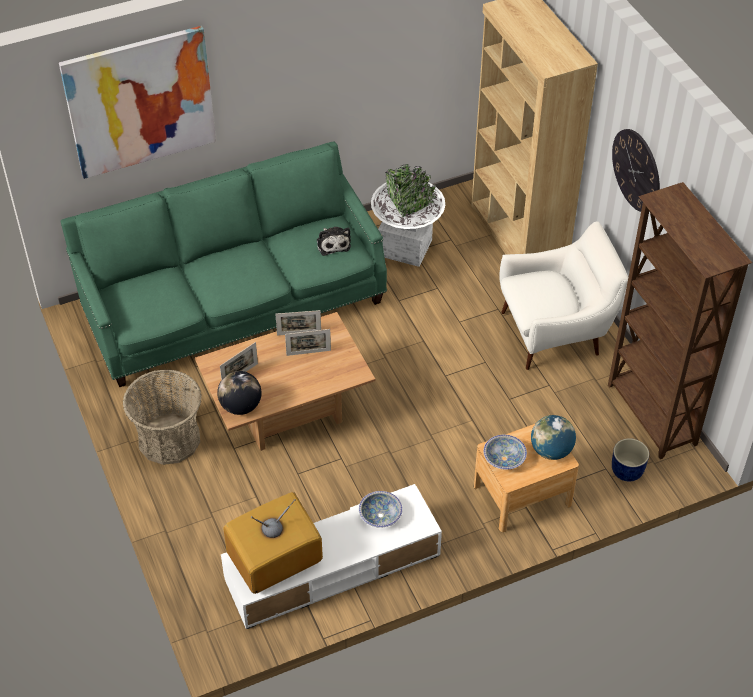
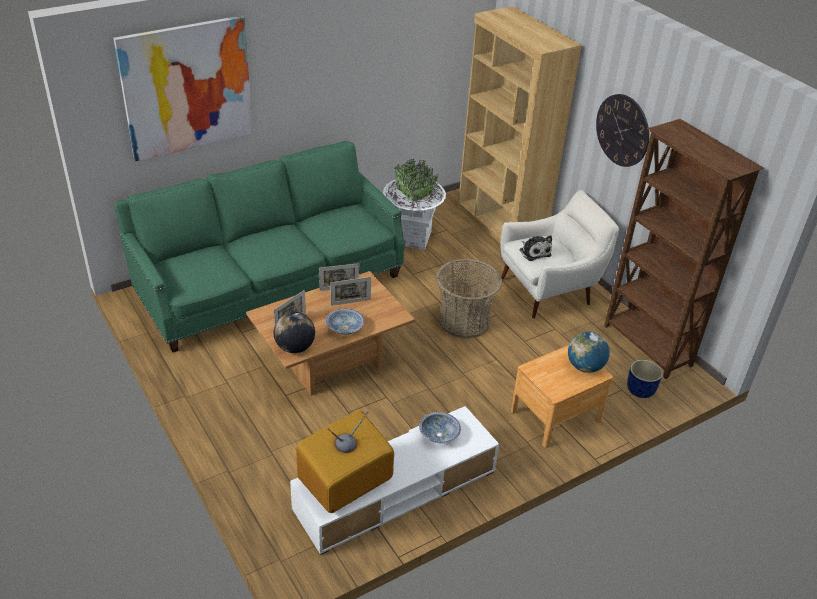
camera: 10 degrees left, 10 degrees down
(169, 439) = (224, 392): basket -> basket (464, 321)
(333, 243) = (357, 222): plush toy -> plush toy (534, 252)
(504, 458) = (545, 376): bowl -> bowl (345, 328)

